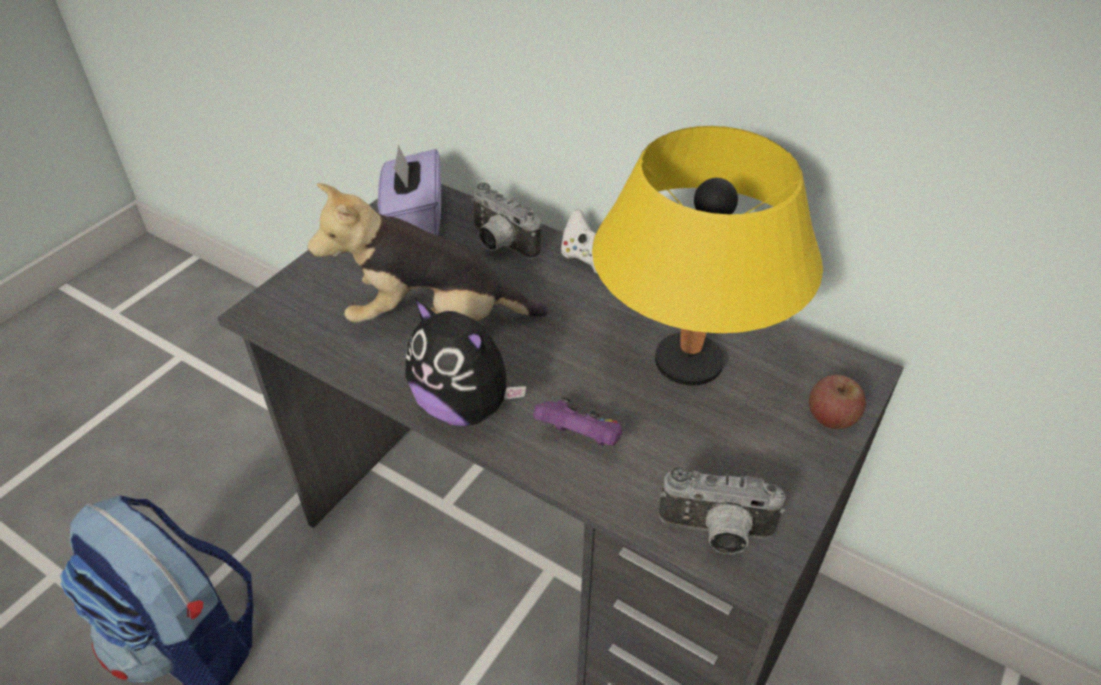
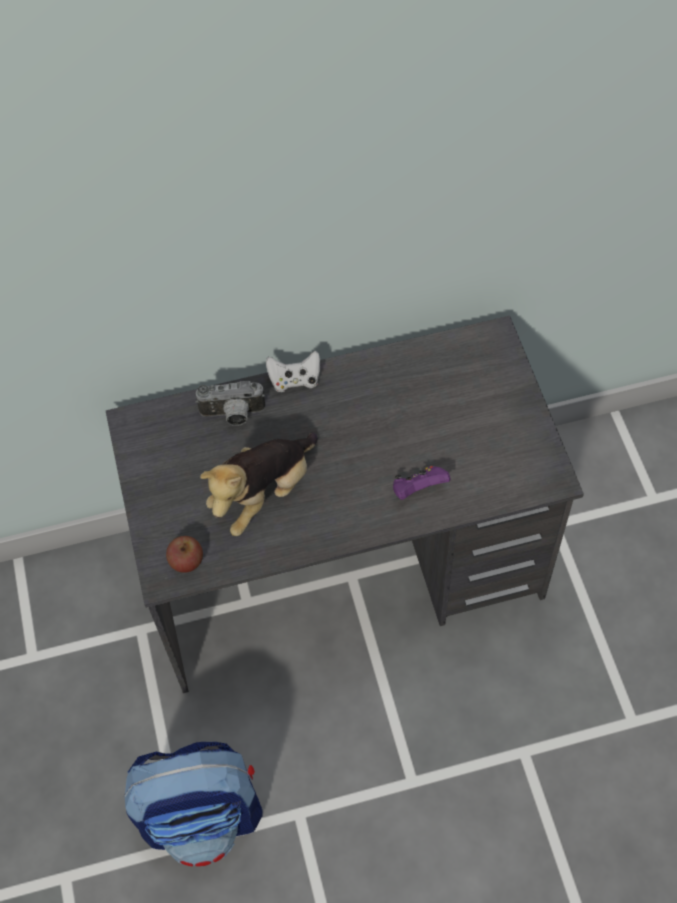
camera: 45 degrees left, 15 degrees up
(414, 217) = (157, 441): purple tissue box -> none
(465, 406) = (346, 524): plush toy -> none
(689, 363) = (417, 401): yellow table lamp -> none
(715, 534) = (524, 479): camera -> none
(831, 417) = (508, 374): apple -> apple (186, 561)

